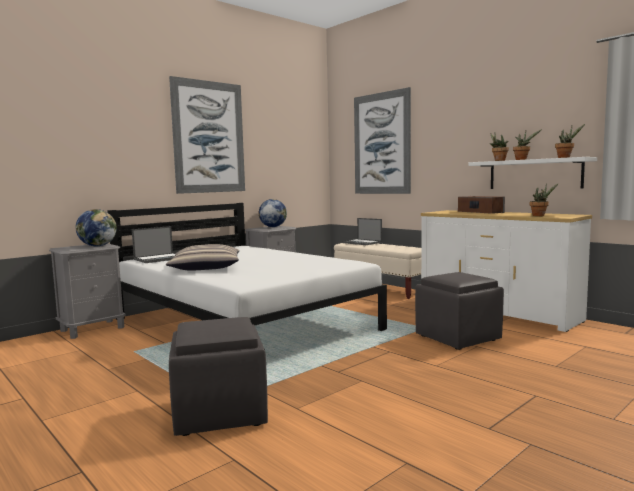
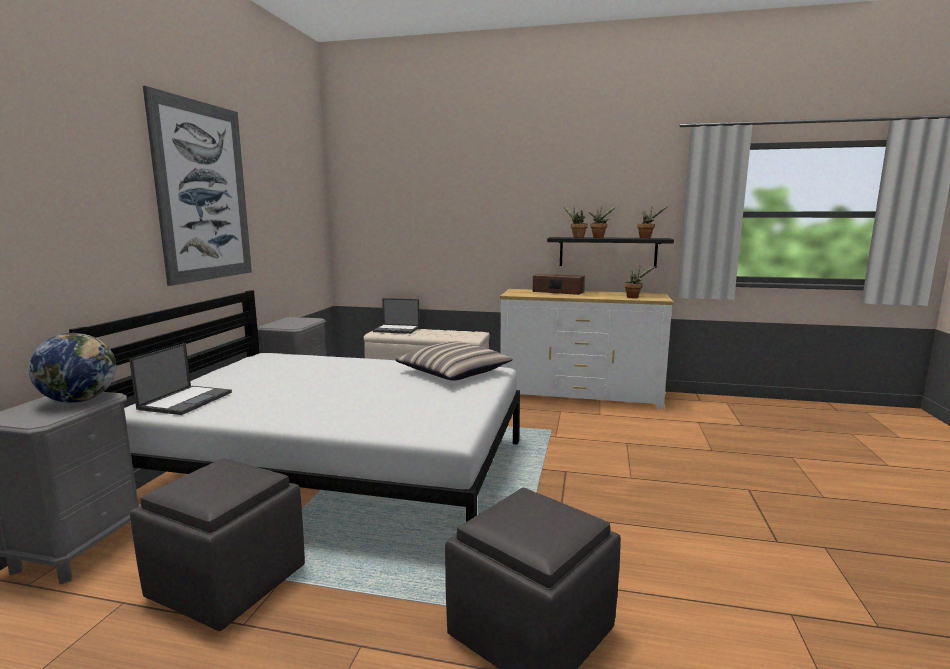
camera: 35 degrees left, 5 degrees up
(205, 267) = (310, 408): pillow -> pillow (453, 372)
(273, 227) = (290, 320): globe -> none
(381, 143) = (415, 207): picture -> none
(458, 337) = (597, 436): grey ottoman -> grey ottoman (229, 582)
(534, 174) = (607, 252): white shelf -> black shelf

